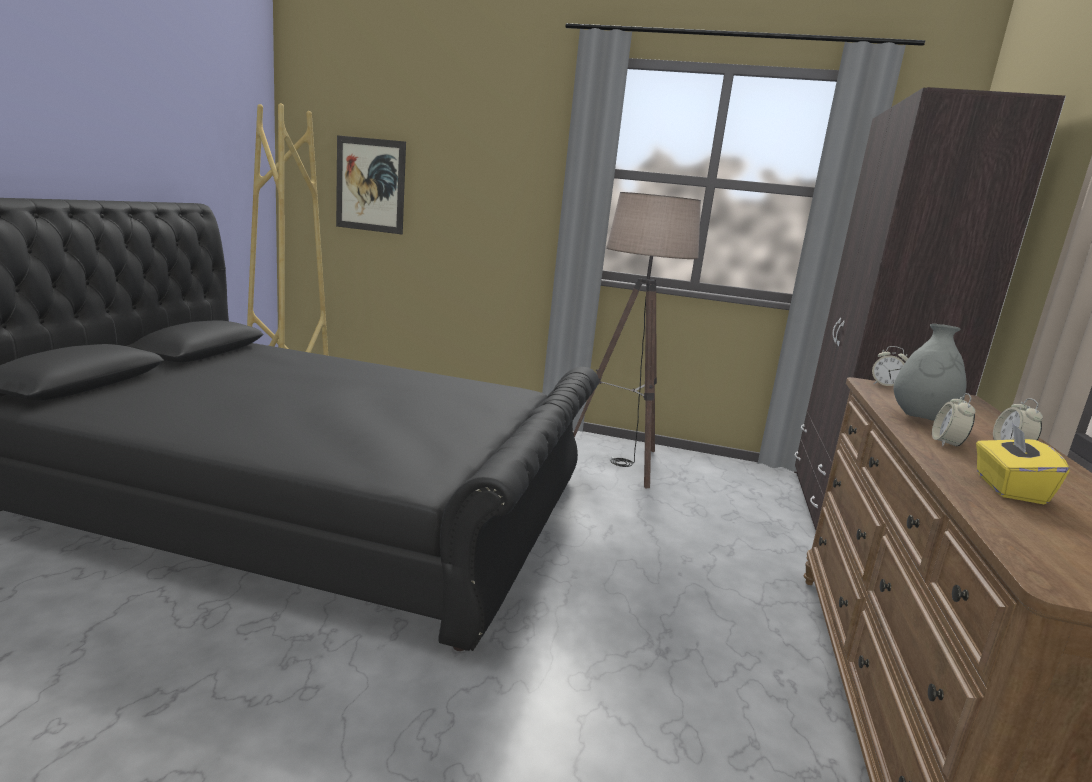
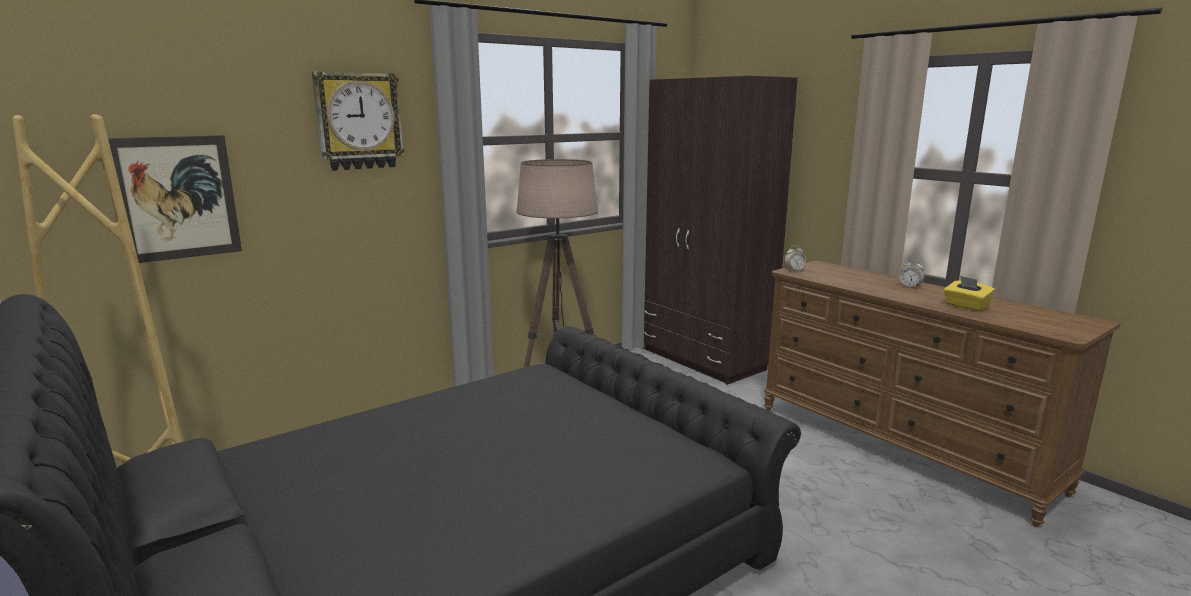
camera: 50 degrees left, 0 degrees up
(506, 141) = (358, 121): none -> wall clock
(920, 419) = (860, 285): grey vase -> none
(947, 444) = (902, 294): alarm clock -> none

